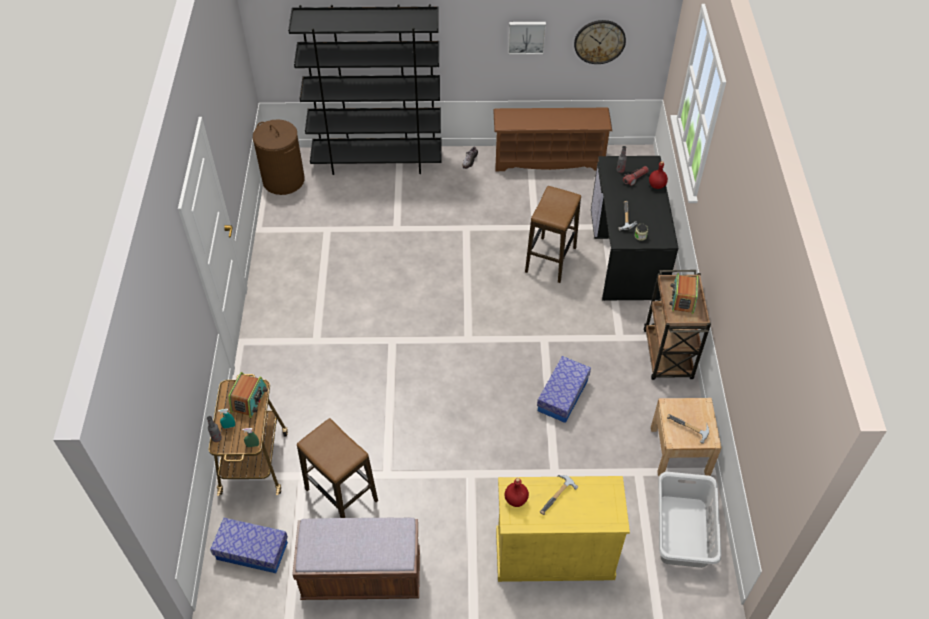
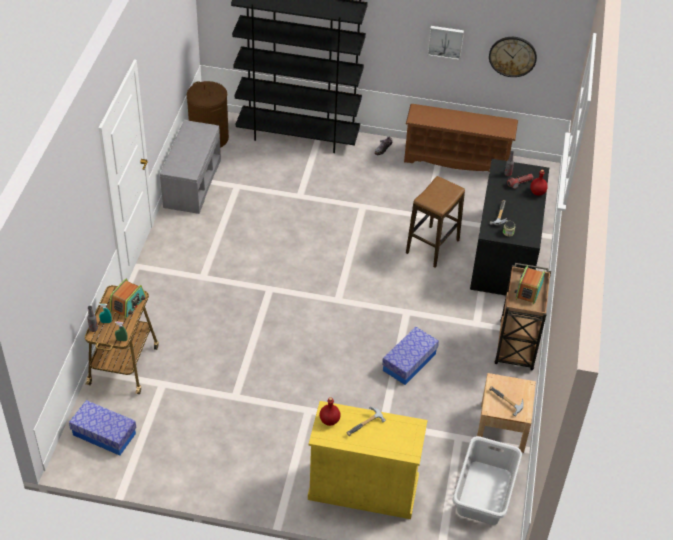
camera: 10 degrees right, 5 degrees down
(277, 234) = (192, 183): none -> grey bench
(341, 495) = (191, 405): stool -> none
(362, 576) = (191, 472): brown bench -> none

